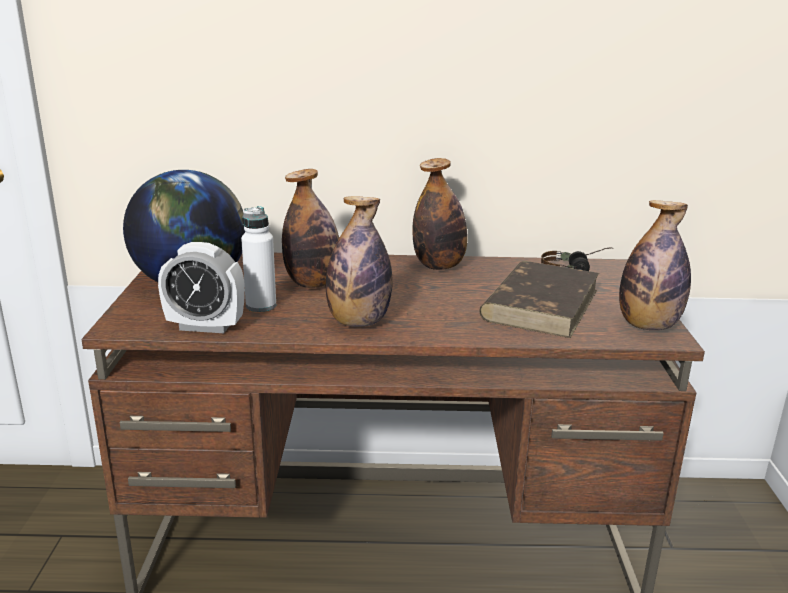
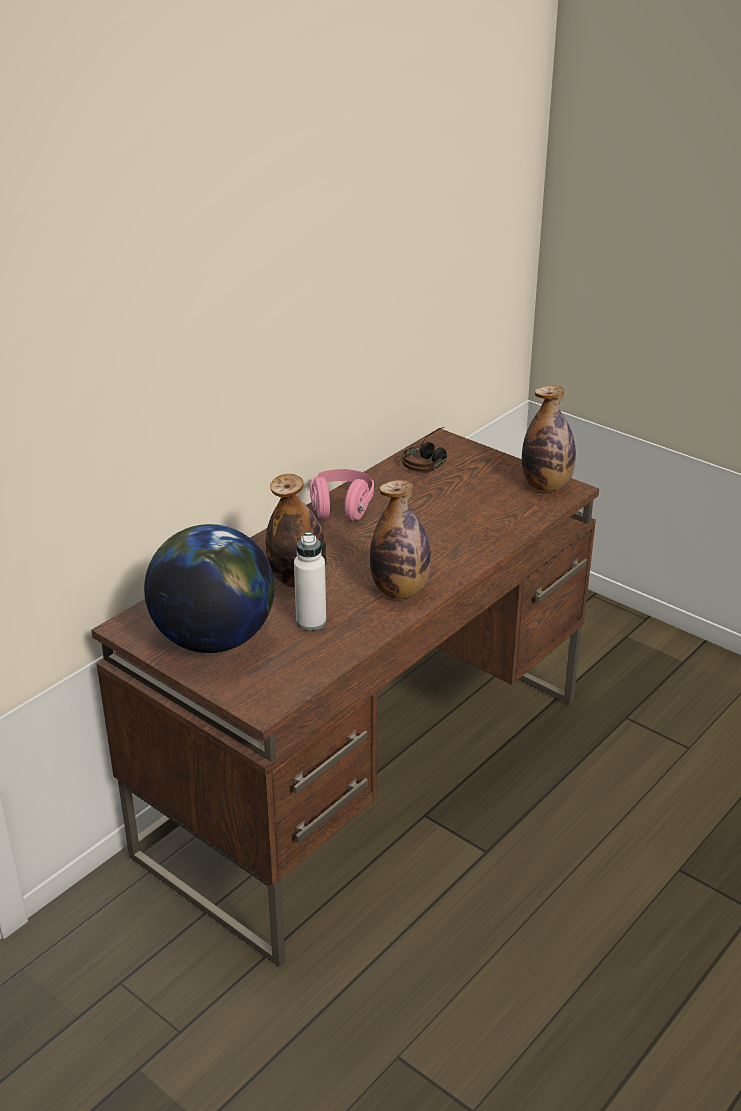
camera: 50 degrees left, 10 degrees up
(205, 326) = (319, 662): alarm clock -> none
(439, 266) = (341, 508): bottle -> pink headphones
(541, 304) = (465, 504): brown book -> none

